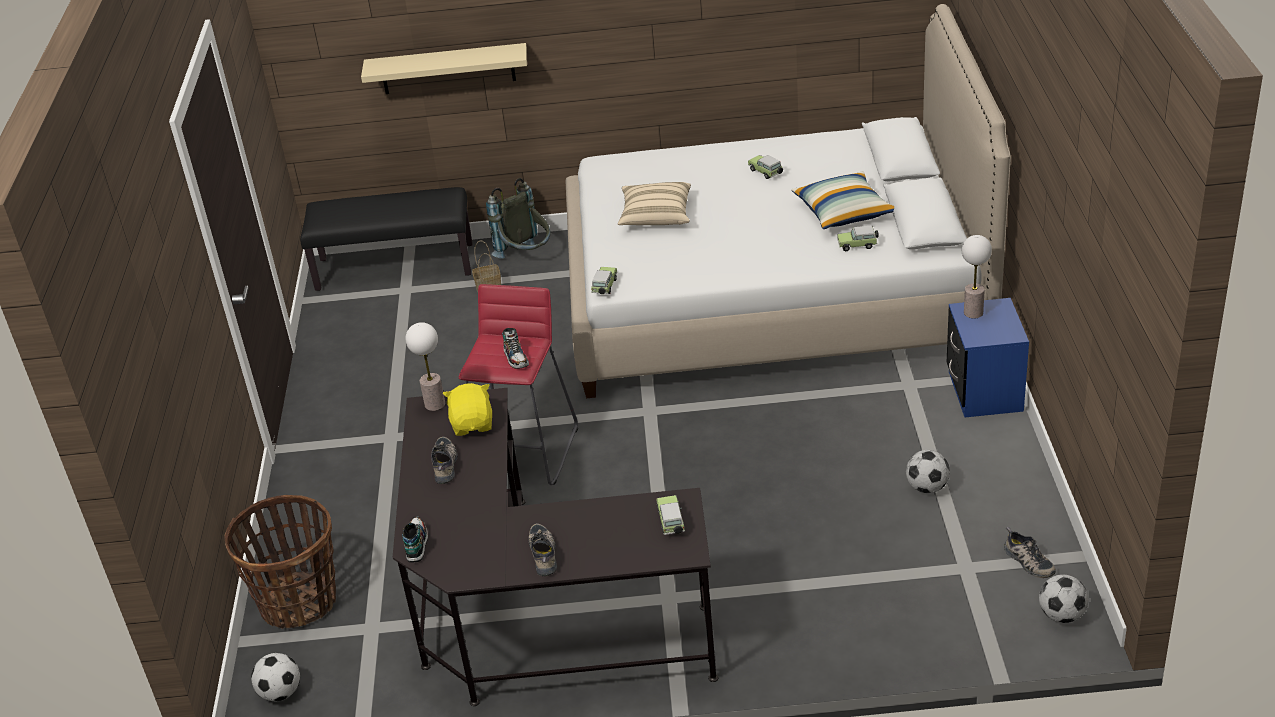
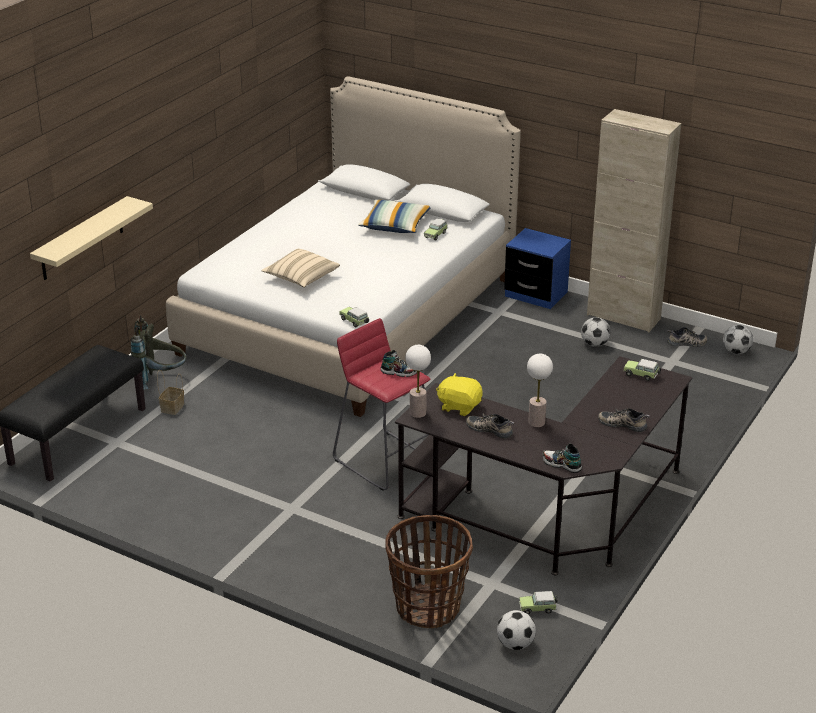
camera: 60 degrees left, 5 degrees down
(766, 173) = (312, 229): toy car -> toy car (538, 608)
(973, 312) = (524, 242): table lamp -> table lamp (536, 422)
(1022, 481) = (623, 317): none -> beige cabinet

